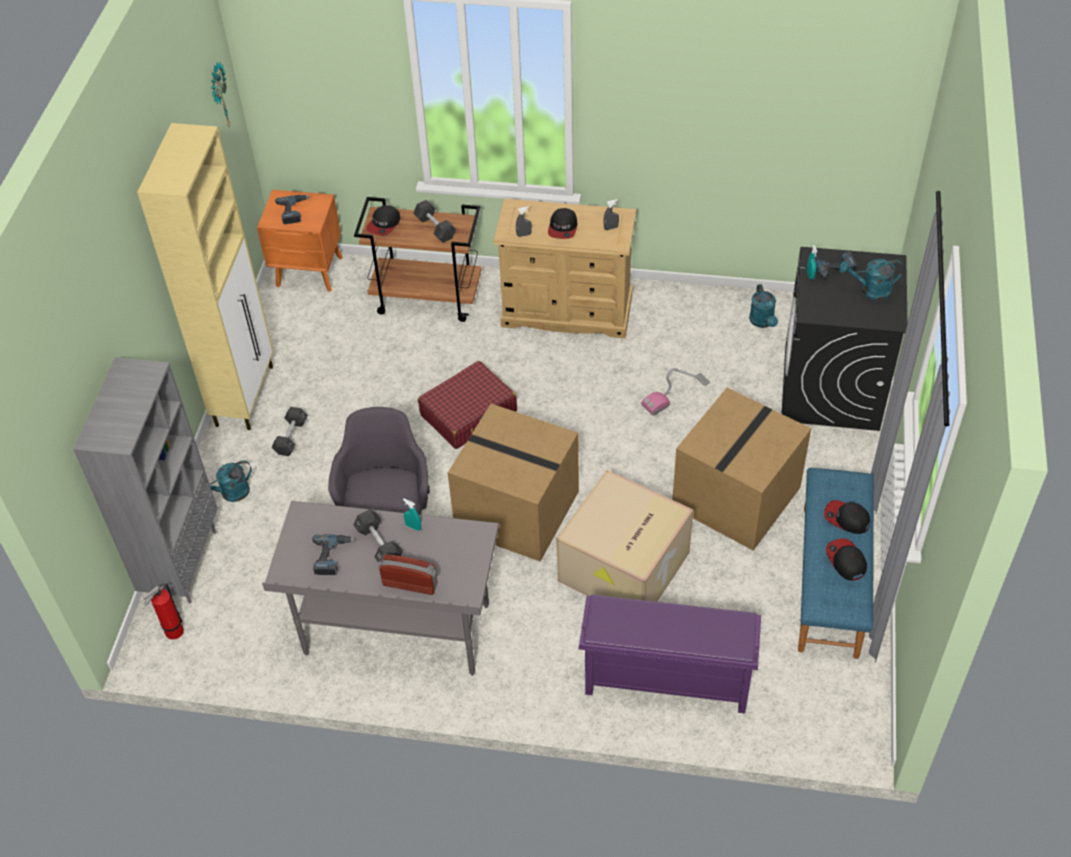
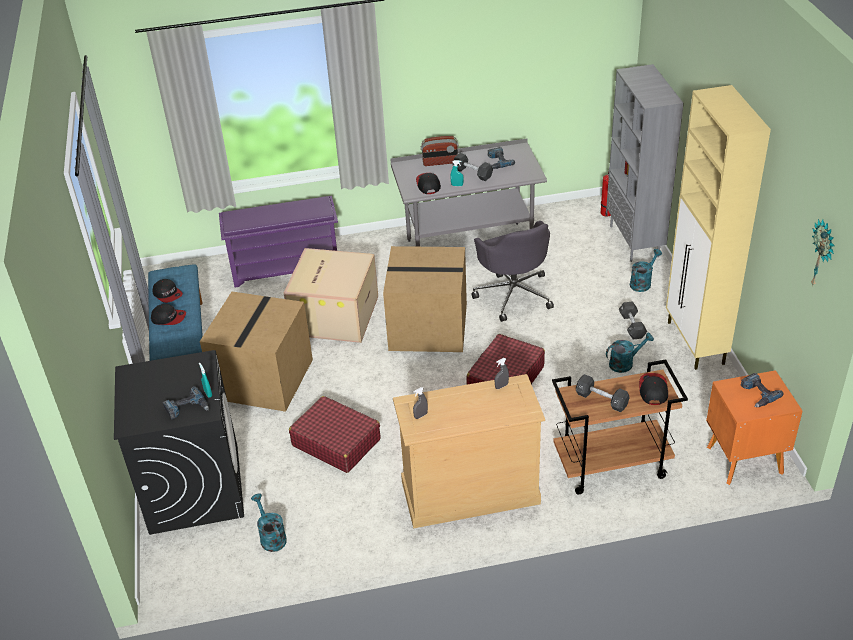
camera: 160 degrees right, 10 degrees down
(563, 228) = (468, 403): cap -> cap (428, 184)
(675, 395) = (336, 442): vacuum cleaner -> red suitcase
(870, 290) = (149, 393): turquoise watering can -> turquoise watering can (625, 363)

